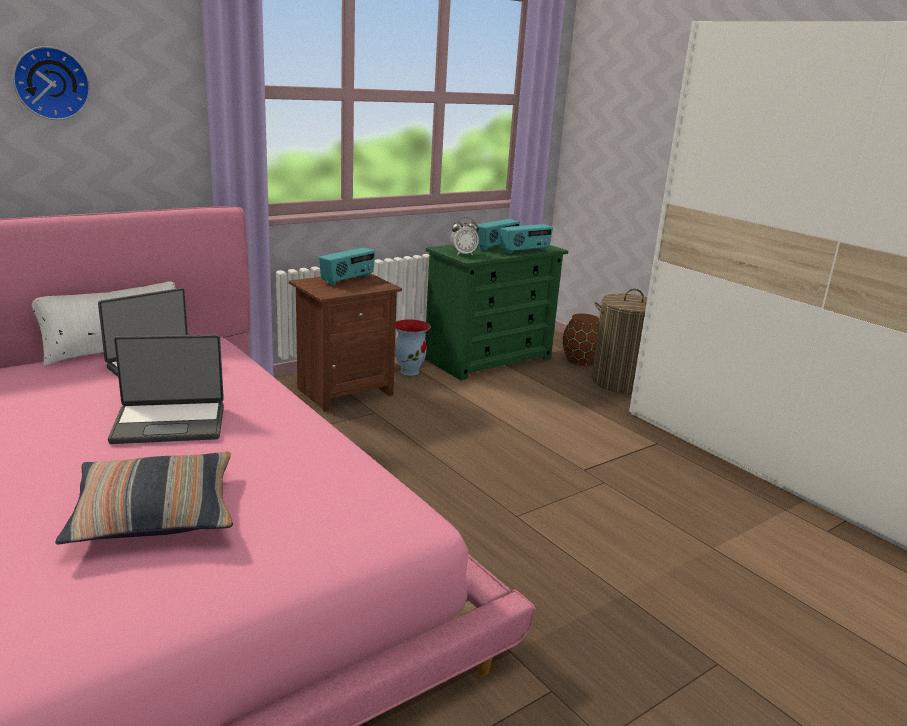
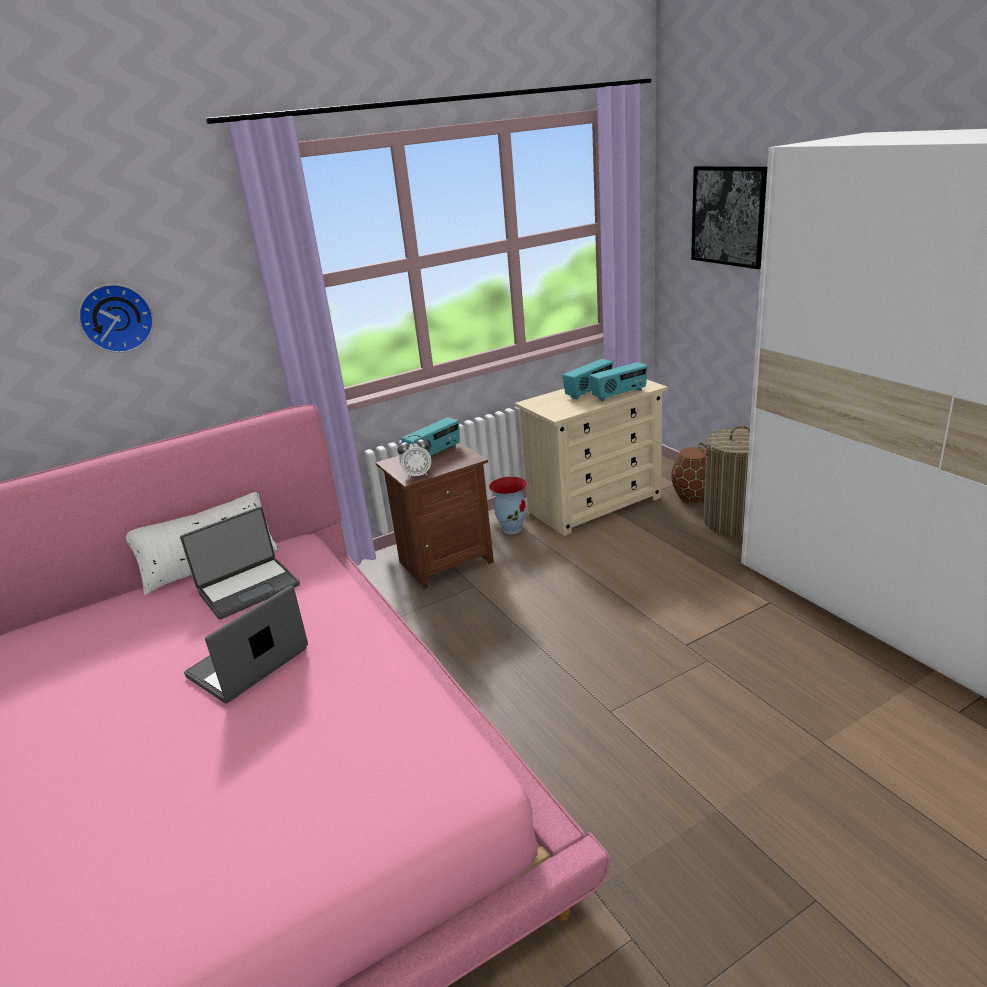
camera: 10 degrees right, 5 degrees up
(155, 513) = (224, 787): pillow -> none
(170, 423) = (249, 664): laptop -> laptop turned 135 degrees clockwise
(463, 254) = (552, 408): alarm clock -> alarm clock (417, 475)
(489, 359) = (595, 504): green dresser -> beige dresser
(637, 101) = (730, 215): none -> picture

